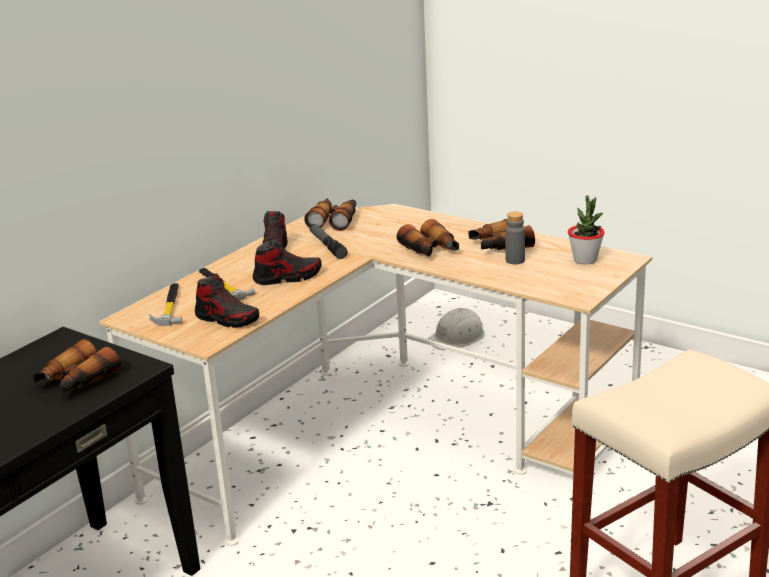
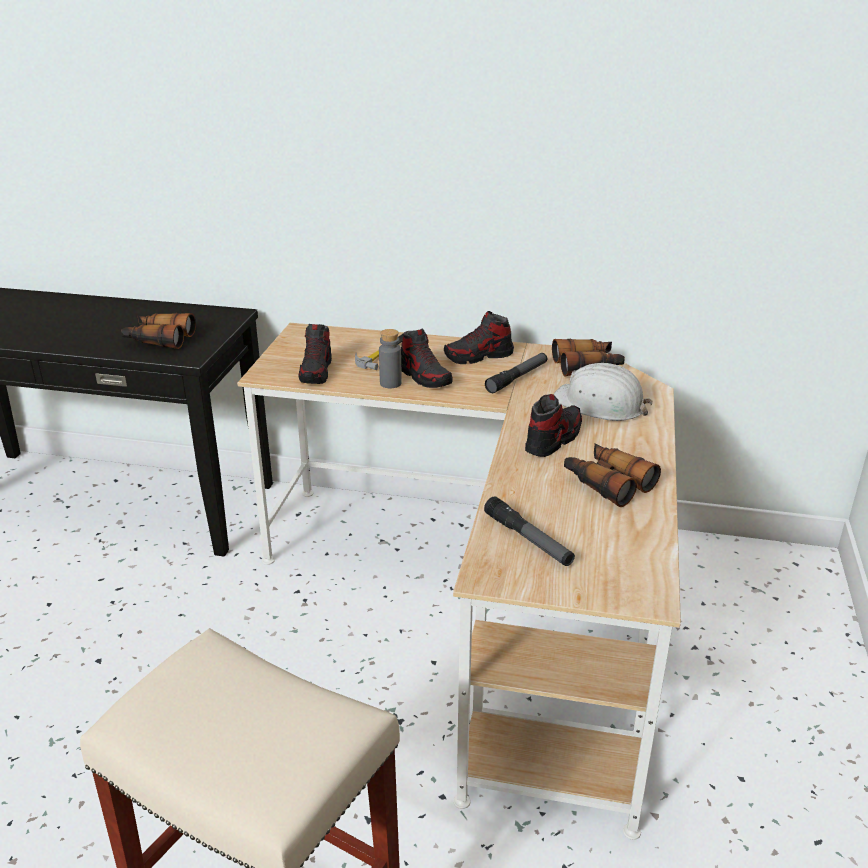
camera: 65 degrees right, 5 degrees up
(170, 306) = (330, 341): hammer -> none
(431, 250) = (553, 439): binoculars -> shoe
(457, 337) = (735, 599): white hard hat -> white hard hat (600, 404)
(515, 260) = (569, 502): grey bottle -> grey bottle (390, 383)
(548, 279) = (528, 539): none -> flashlight
(585, 260) = (615, 559): potted plant -> none

